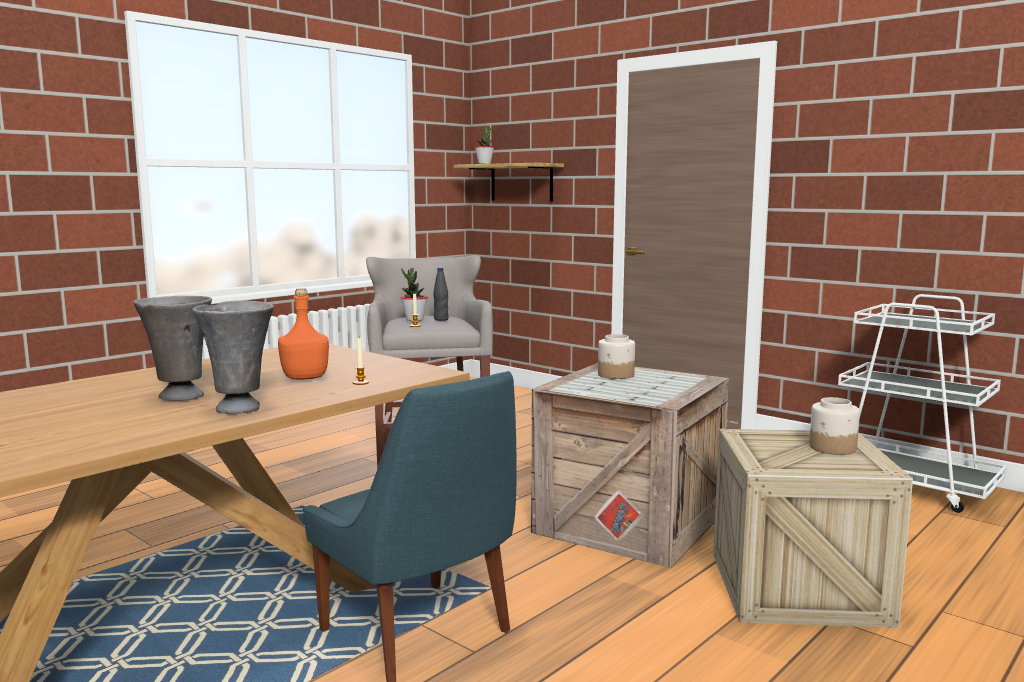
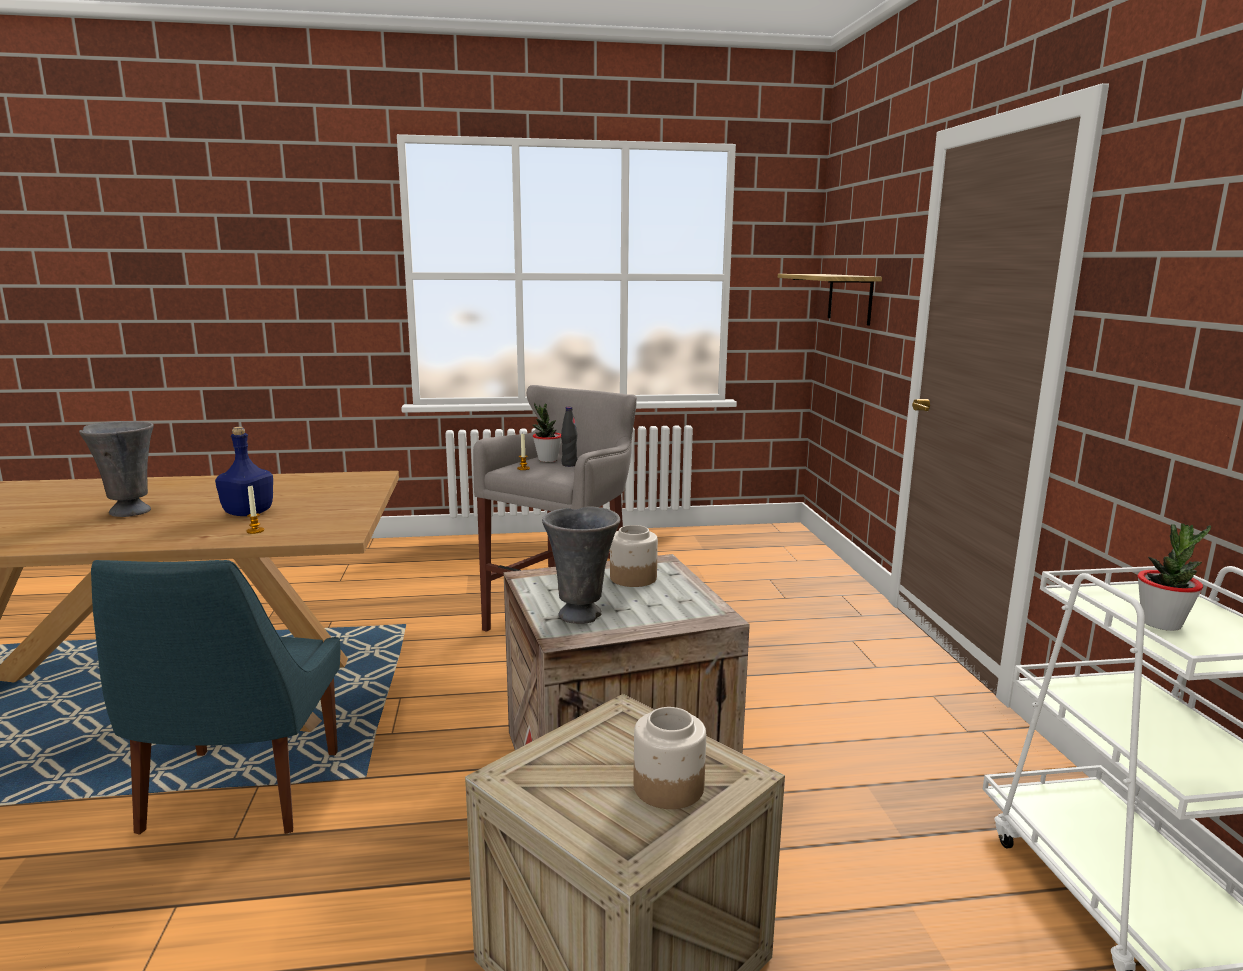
camera: 40 degrees right, 5 degrees up
(240, 408) = (111, 535): grey vase -> grey vase (582, 615)
(304, 378) = (247, 513): orange bottle -> blue bottle
(484, 164) = (806, 274): potted plant -> potted plant (1161, 623)

